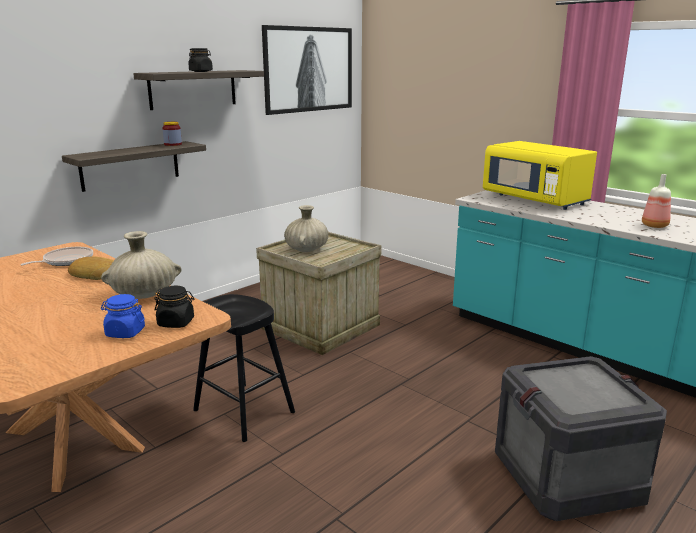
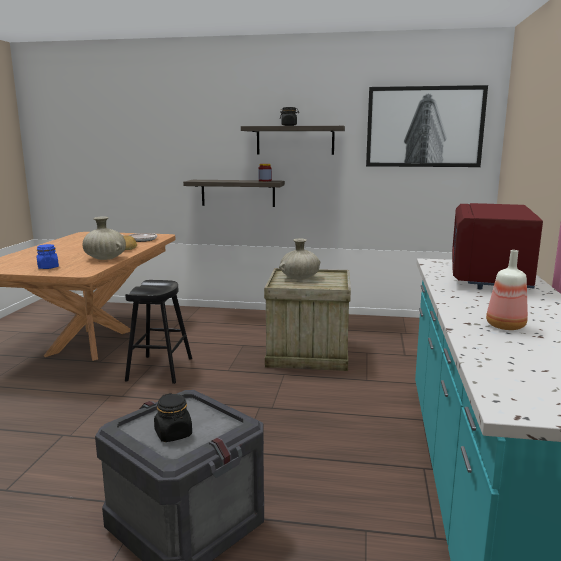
camera: 55 degrees right, 5 degrees down
(176, 323) = (69, 271): black jar -> black jar (173, 434)
(535, 200) = (489, 276): yellow microwave -> red microwave

